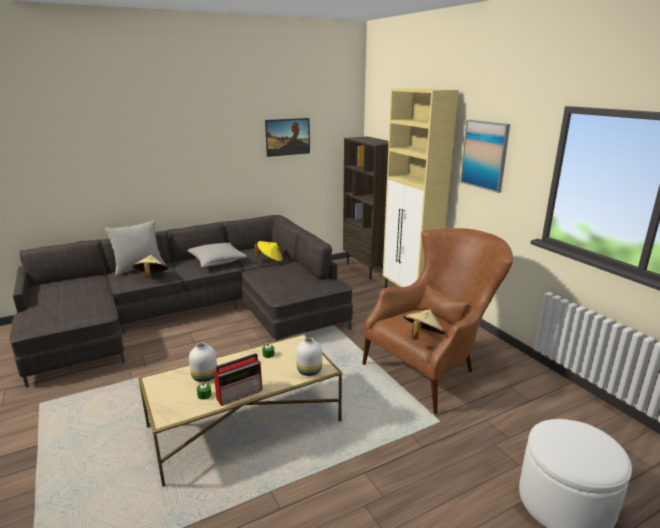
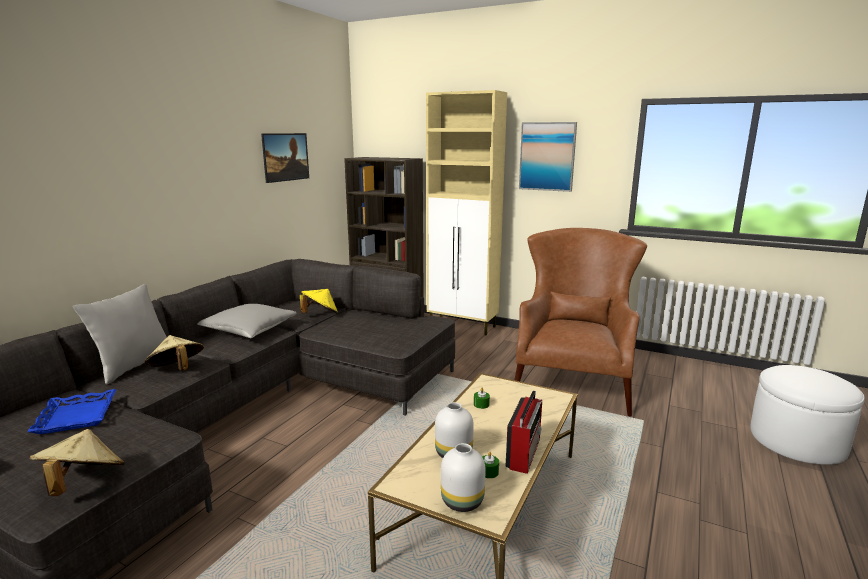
camera: 35 degrees left, 5 degrees down
(85, 289) = (77, 416): none -> blue tray
(309, 370) = (547, 403): white vase -> white vase (461, 501)
(422, 337) = (599, 339): beige hat -> beige hat (83, 483)

